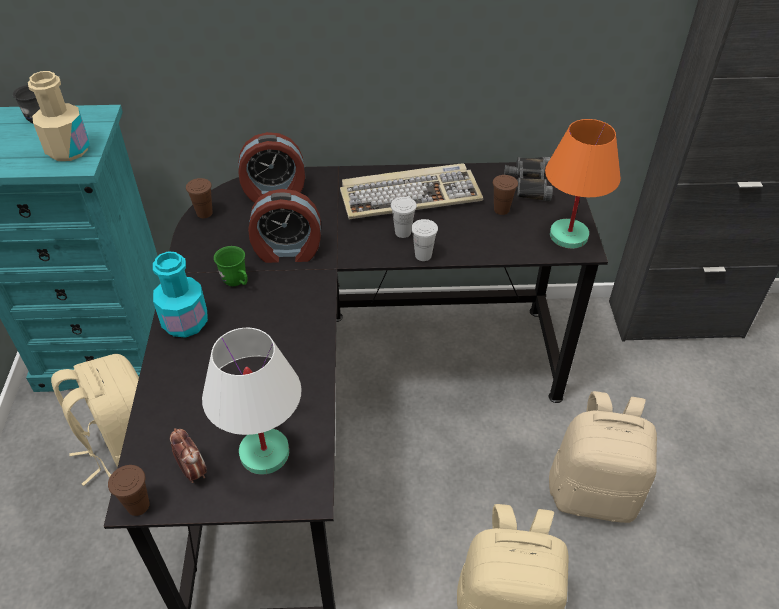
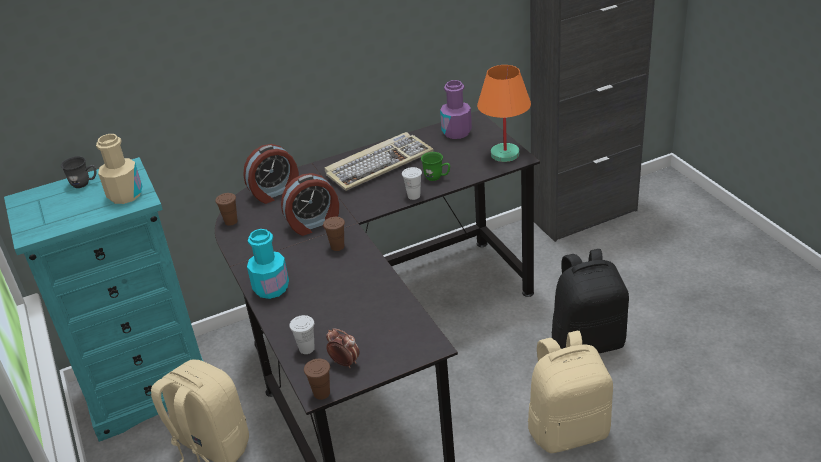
camera: 20 degrees left, 10 degrees down
(237, 282) = (291, 253): green mug -> green mug (437, 177)
(263, 453) = (386, 337): white table lamp -> none
(403, 232) = (389, 187): white cup -> white cup (306, 348)
(501, 209) = (449, 153): brown cup -> brown cup (337, 246)
(527, 183) = (456, 132): black binoculars -> purple bottle
(594, 493) = (588, 341): beige backpack -> black backpack

